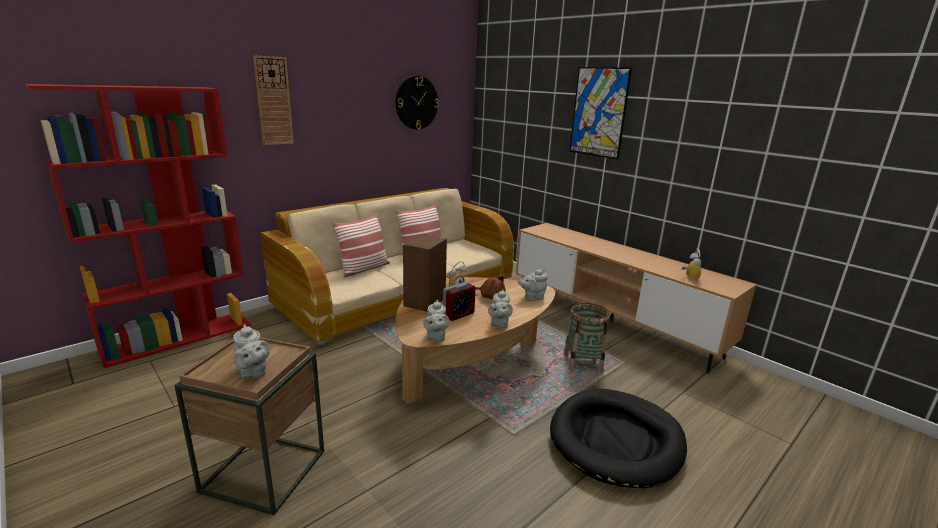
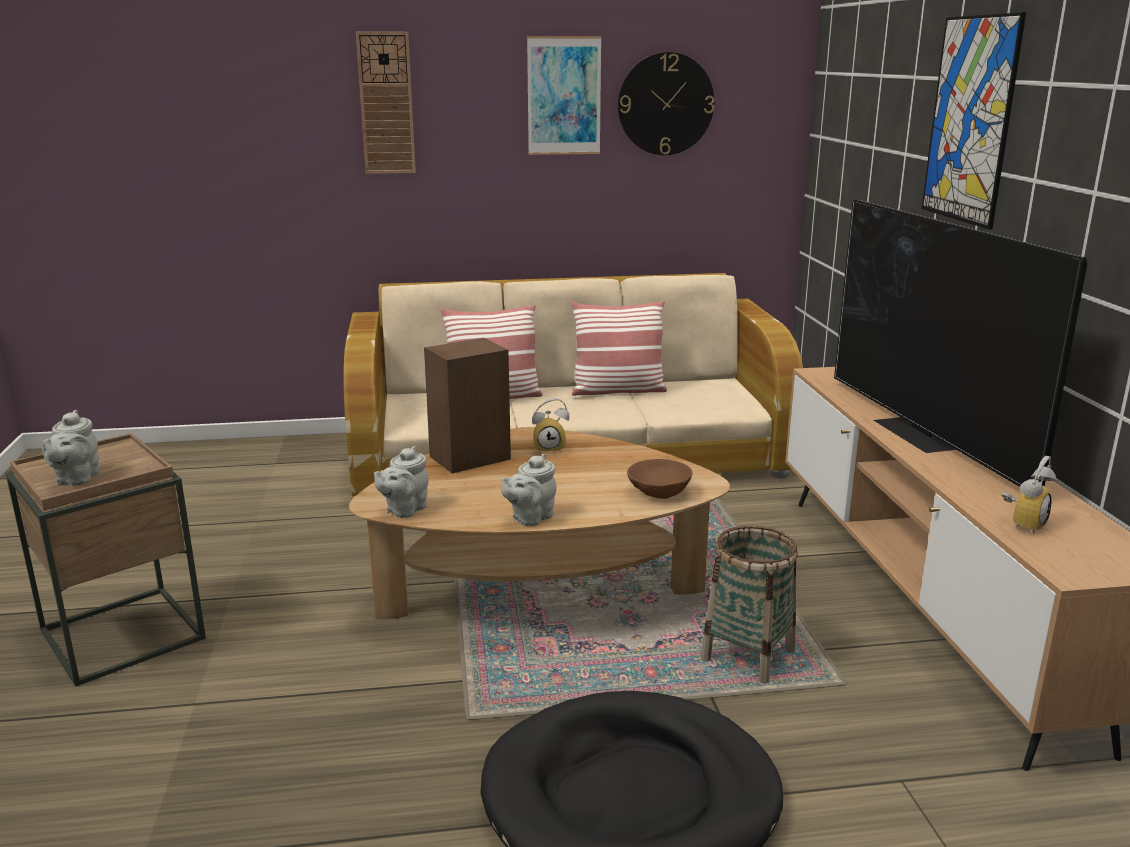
camera: 35 degrees right, 0 degrees up
(179, 337) = (219, 450): red bookcase -> none
(370, 98) = (564, 96): none -> picture
(458, 314) = (489, 488): alarm clock -> none
(490, 296) = (587, 474): brown plush toy -> none
(532, 297) = (659, 493): grey teapot -> brown bowl
(607, 249) = (922, 434): none -> television

